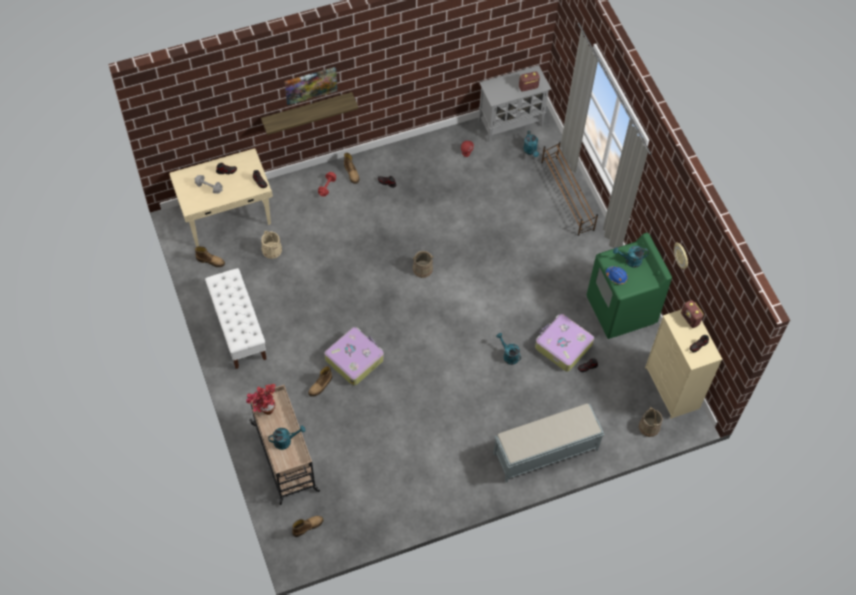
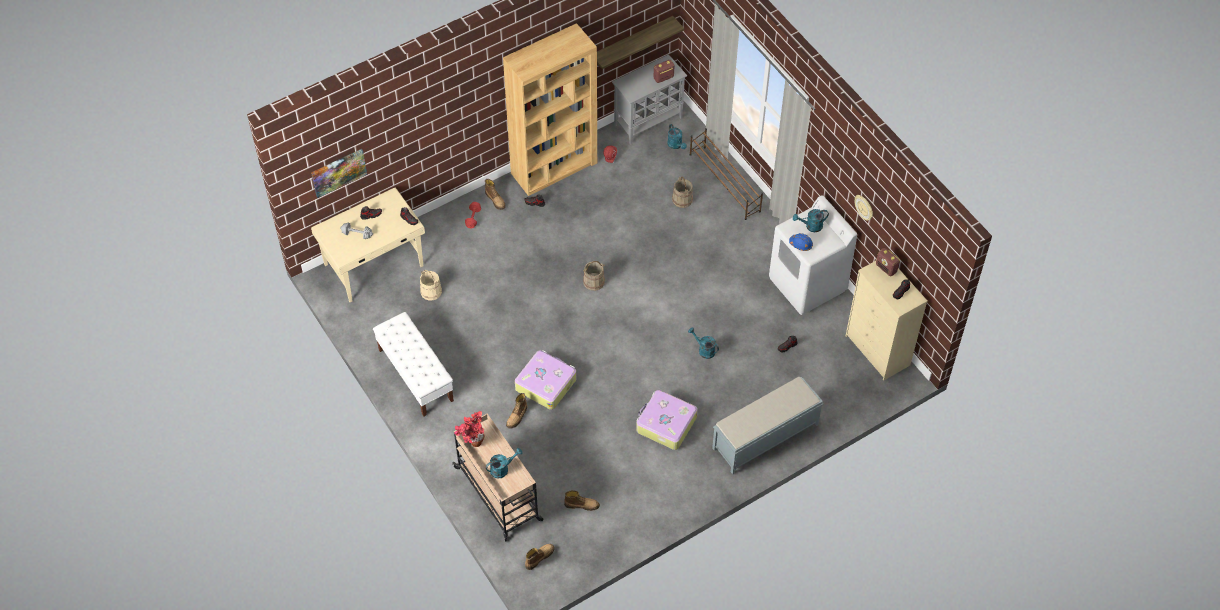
camera: 10 degrees left, 5 degrees down
(211, 261) = (369, 314): boot -> boot (582, 505)
(307, 110) = (444, 137): shelf -> shelf (632, 41)
(310, 85) = (447, 108): picture -> picture (338, 172)
(413, 152) = (554, 168): none -> brown bookcase
(562, 346) = (756, 331): suitcase -> suitcase (665, 424)
(621, 310) = (807, 285): green washing machine -> white washing machine
(649, 427) = (863, 393): beige bucket -> beige bucket (682, 199)

